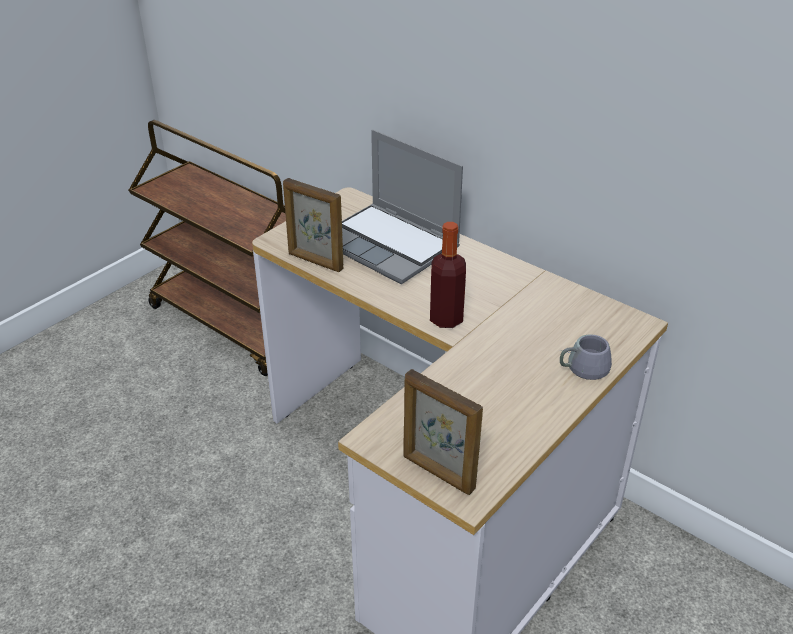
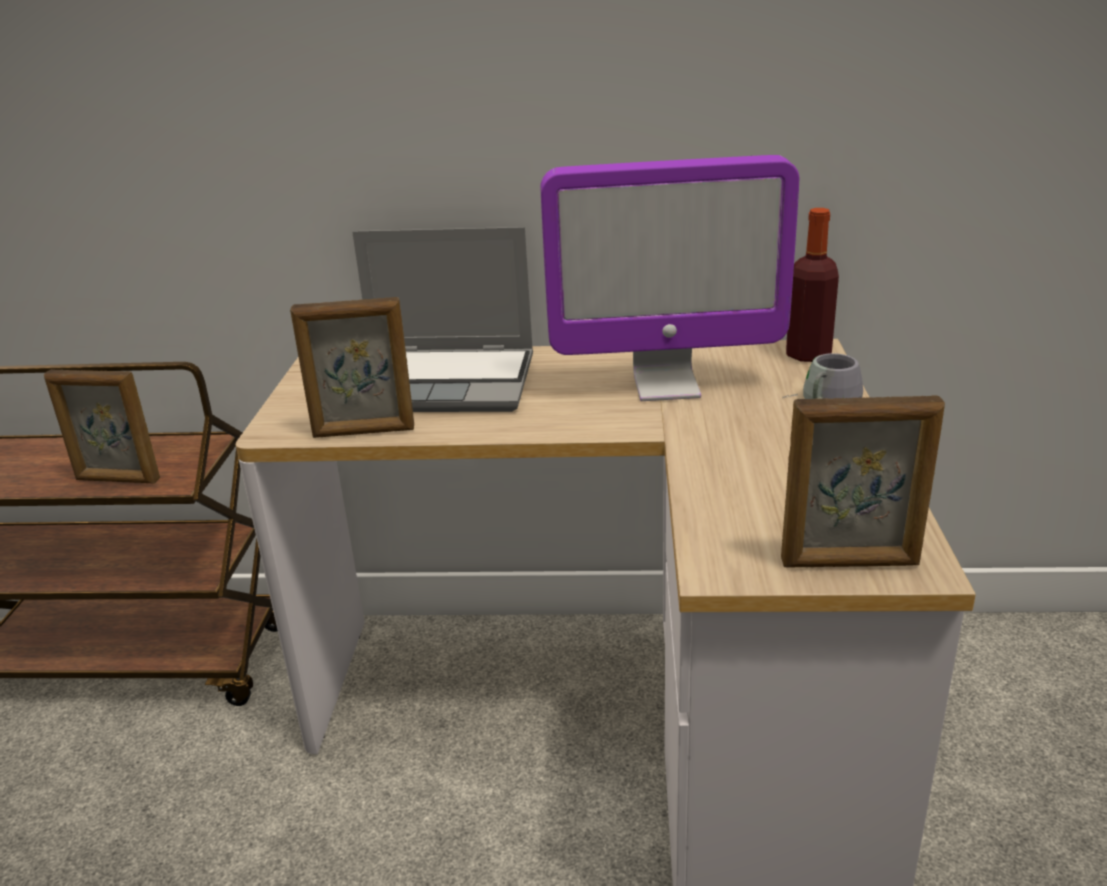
camera: 35 degrees left, 10 degrees down
(229, 224) = (117, 480): none -> picture frame
(446, 319) = (618, 420): bottle -> bottle (808, 354)
(505, 307) = (666, 386): none -> monitor

